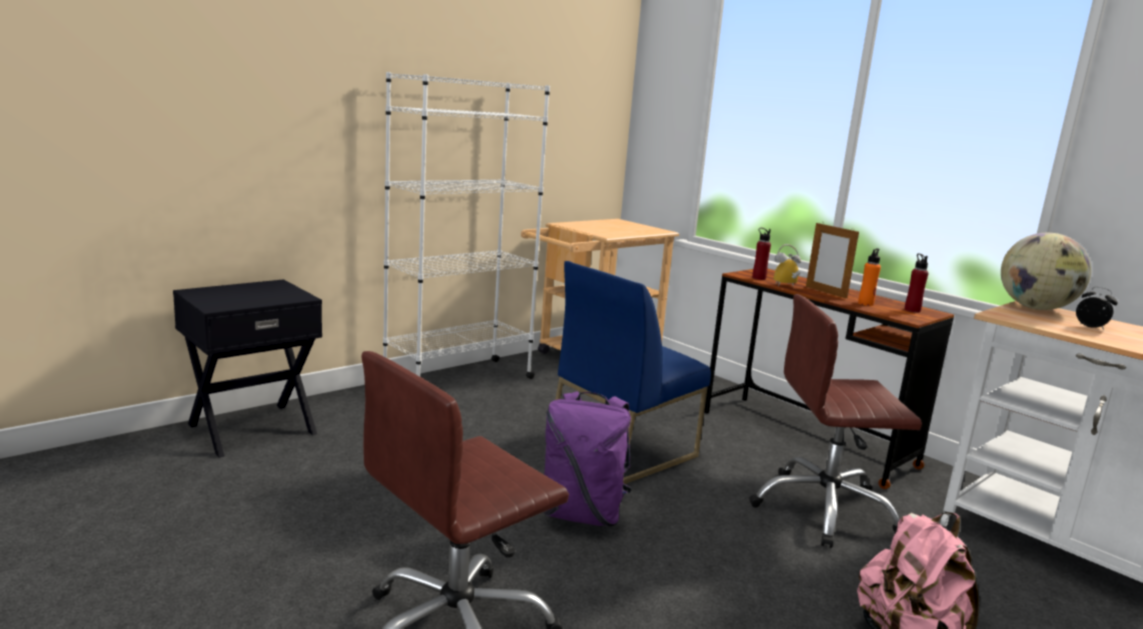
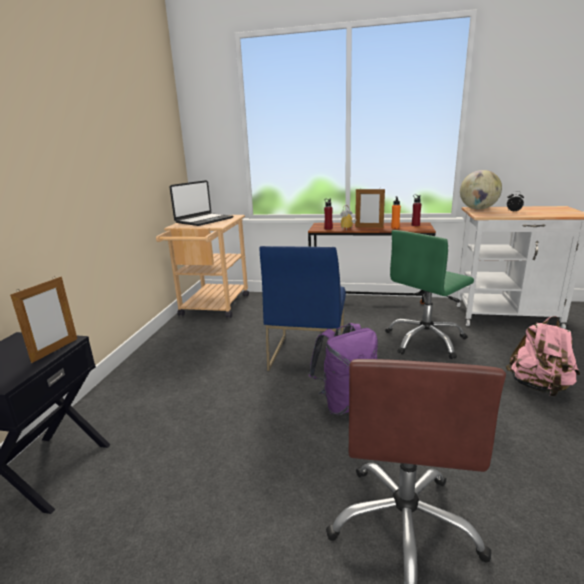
camera: 35 degrees left, 5 degrees up
(282, 300) = (55, 350): none -> picture frame
(459, 381) = (156, 355): white bookcase -> none
(607, 226) = (204, 220): none -> laptop
(824, 509) = (425, 340): brown office chair -> green office chair

